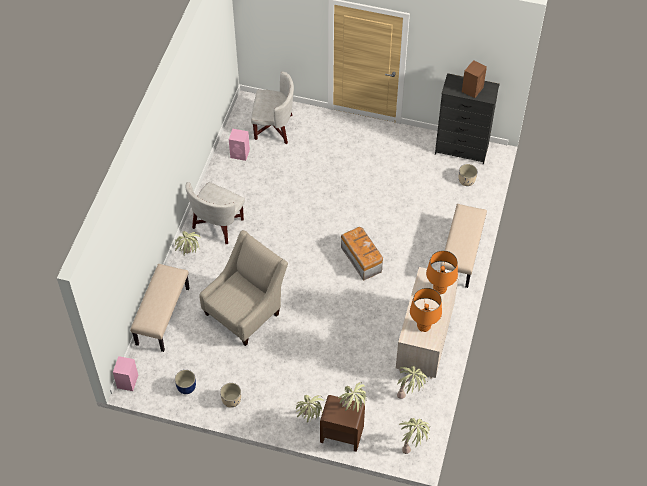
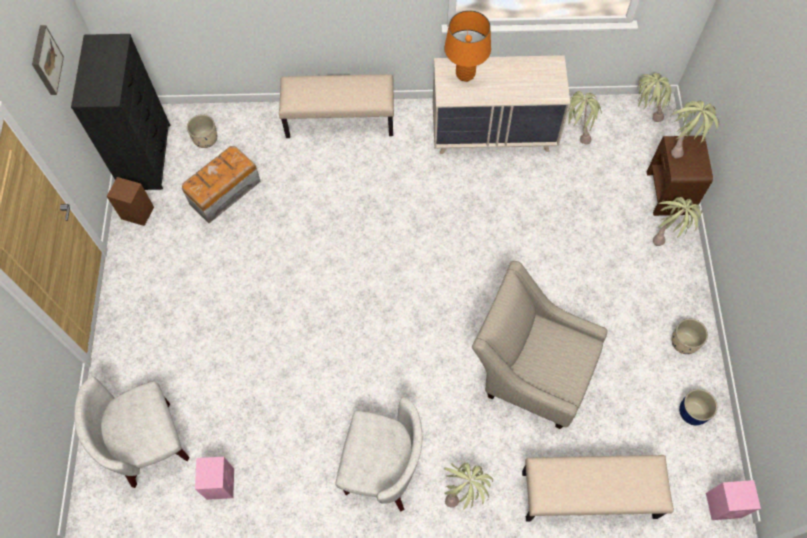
camera: 105 degrees left, 10 degrees up
(274, 128) = (149, 443): white armchair -> white armchair turned 105 degrees counterclockwise
(361, 259) = (385, 239): storage box -> storage box (223, 192)
(424, 326) = (533, 79): orange table lamp -> none
(459, 50) = (45, 60): none -> picture
(472, 89) = (102, 66): brown speaker -> brown speaker (136, 212)

